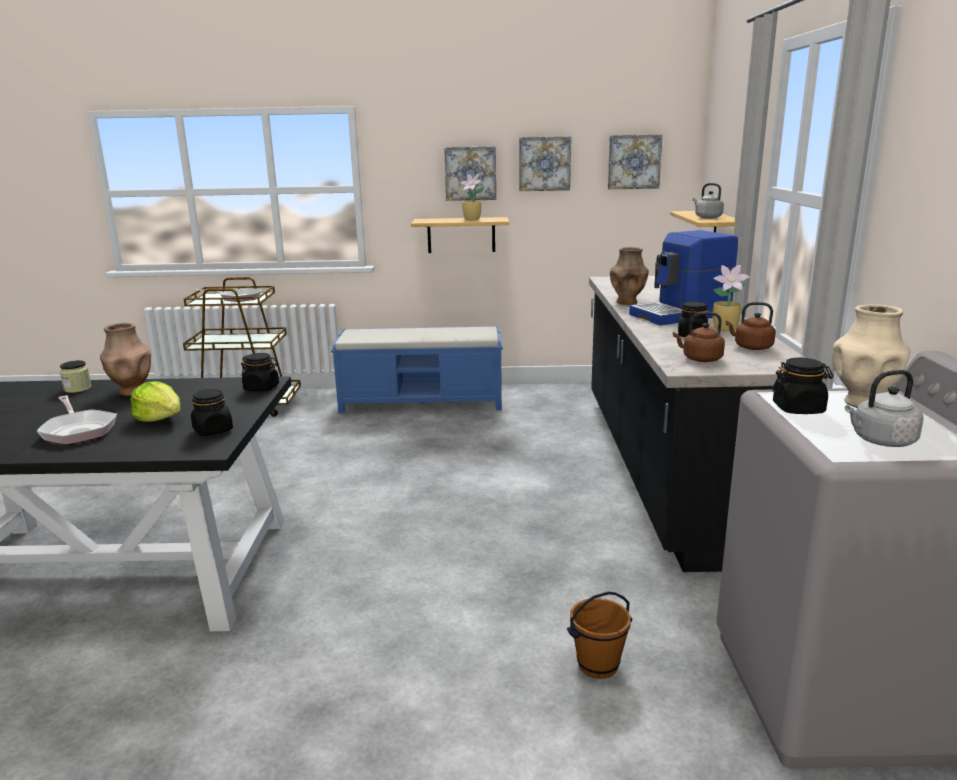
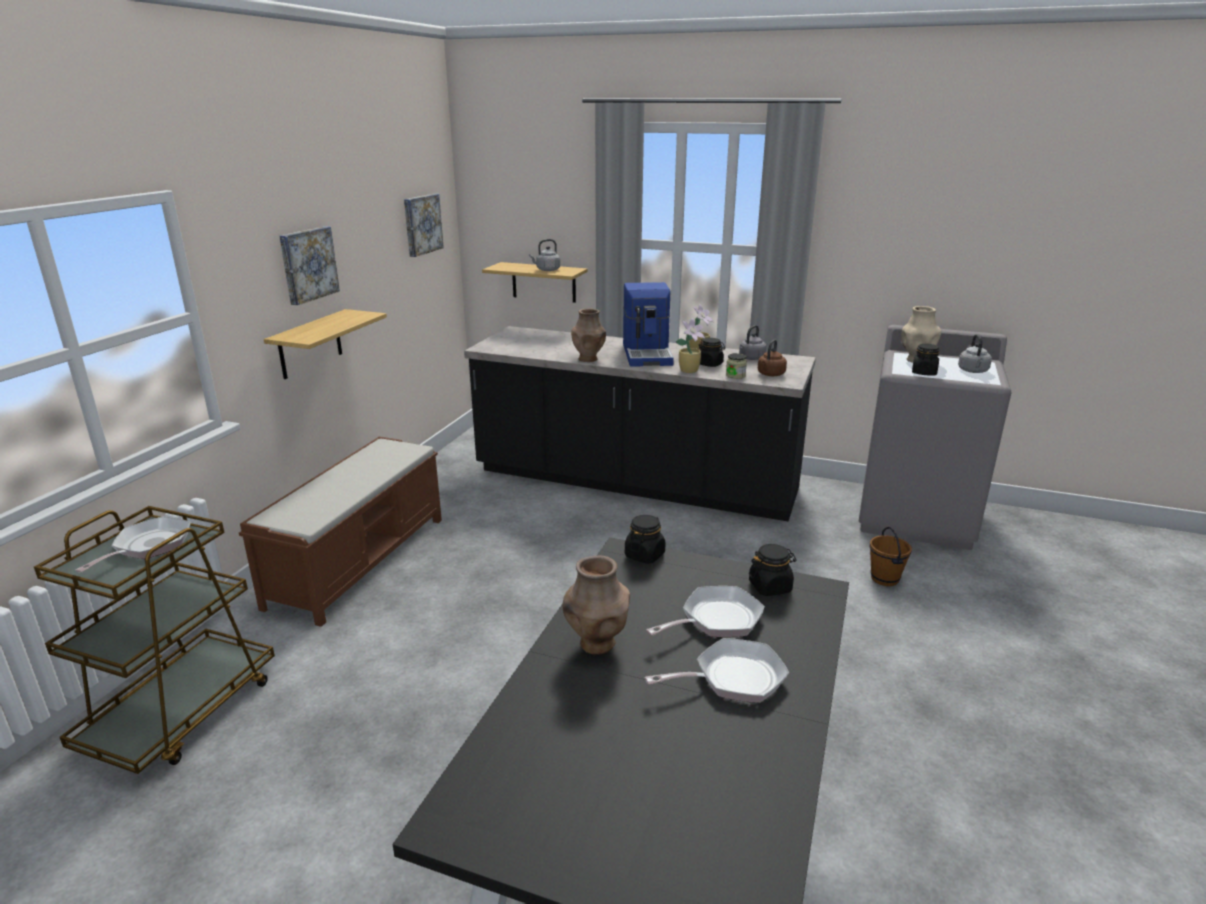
camera: 70 degrees left, 5 degrees up
(77, 389) = (546, 695): jar -> jar (735, 375)
(160, 418) = (716, 620): lettuce -> frying pan
(423, 402) = (360, 560): blue bench -> brown bench
(472, 219) = (341, 321): potted plant -> potted plant (690, 370)
(544, 163) = (364, 239): picture -> none
(751, 347) = (751, 358): brown kettle -> grey kettle

